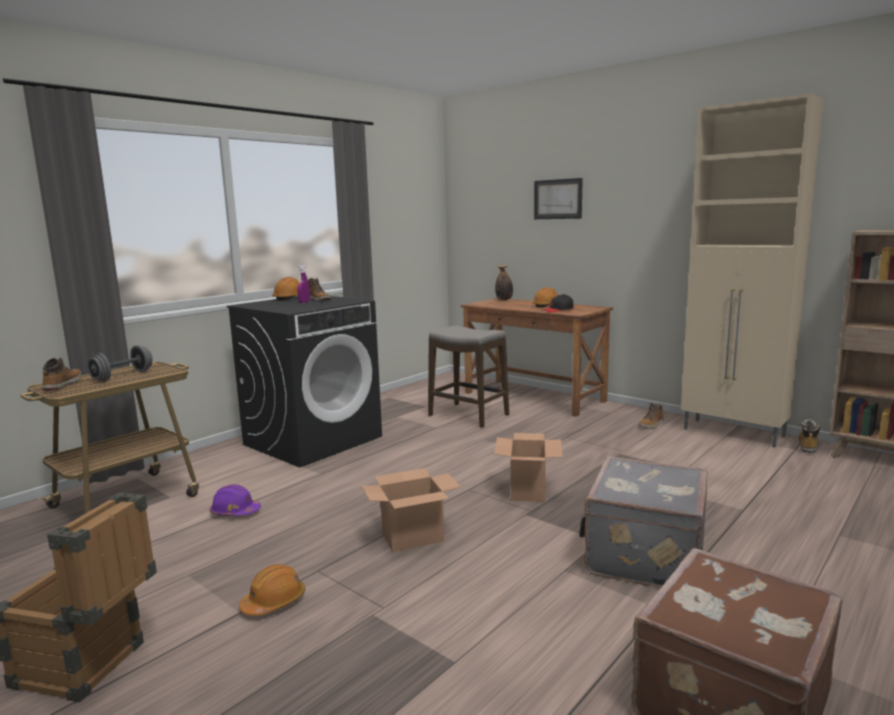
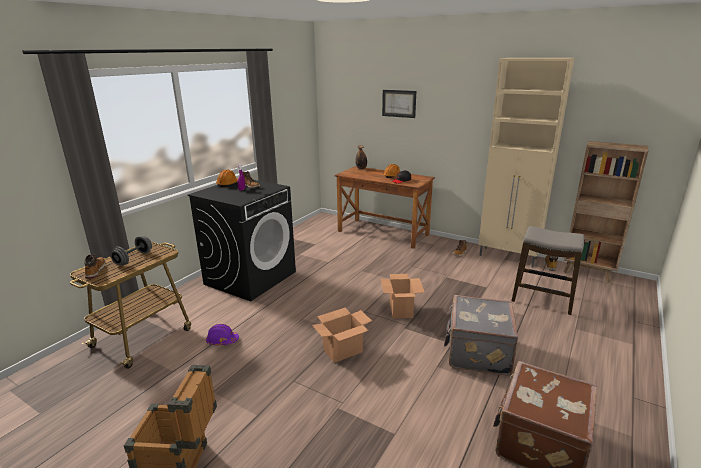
camera: 10 degrees left, 10 degrees up
(274, 602) = (276, 406): orange hard hat -> none
(468, 415) = (346, 251): stool -> stool (542, 299)

